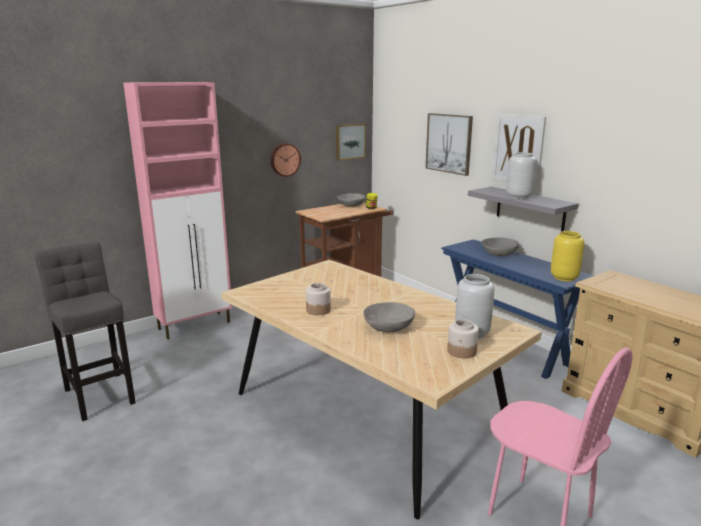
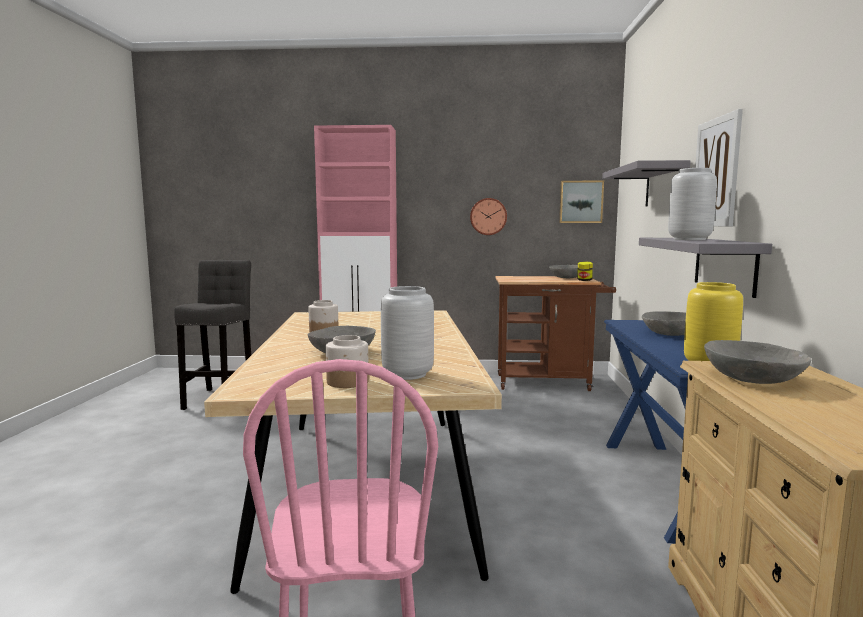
camera: 40 degrees right, 10 degrees down
(449, 143) = (663, 186): picture -> grey shelf
(621, 288) = (752, 378): none -> grey bowl

